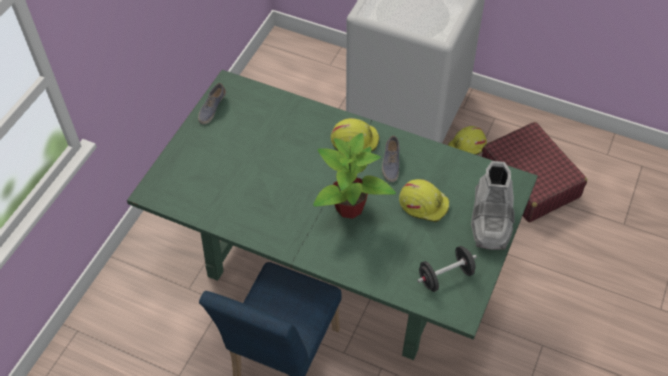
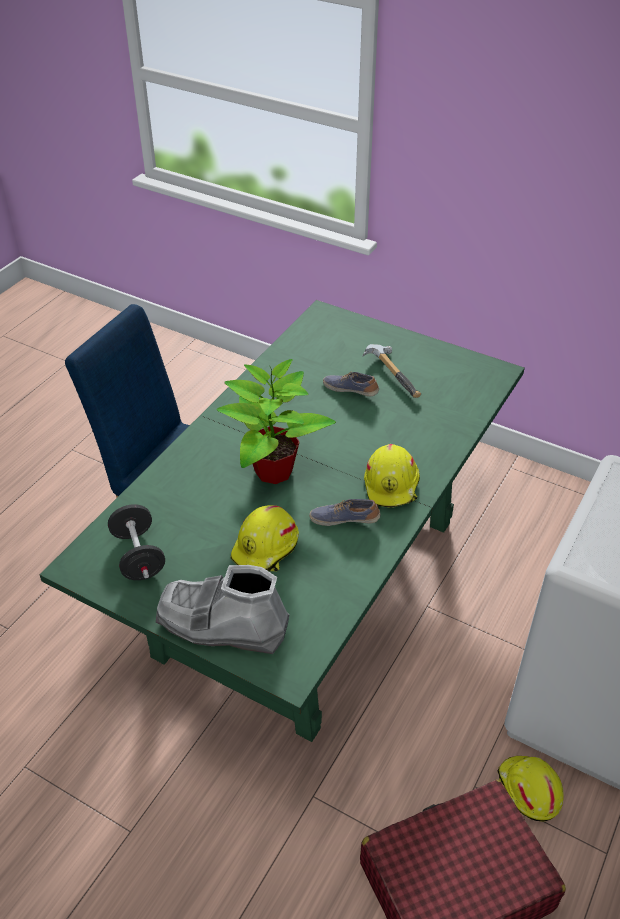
camera: 95 degrees right, 10 degrees down
(212, 108) = (452, 358): shoe -> shoe (351, 390)
(233, 142) = (394, 374): none -> hammer

